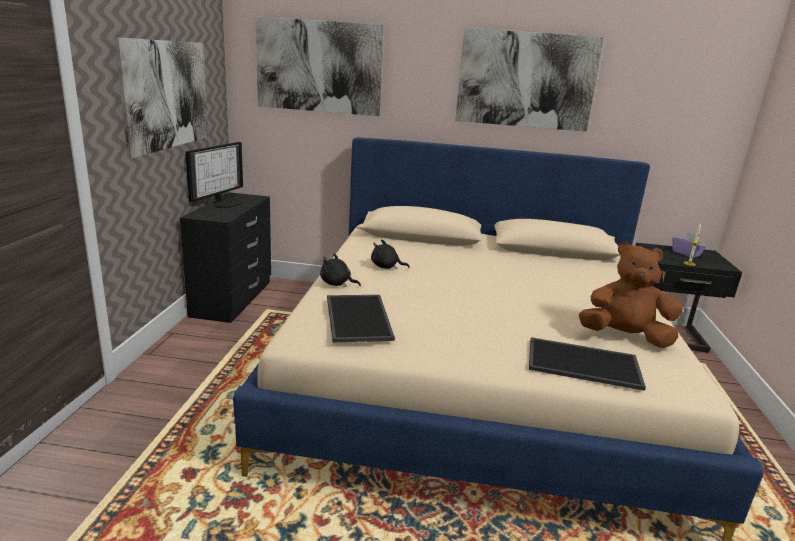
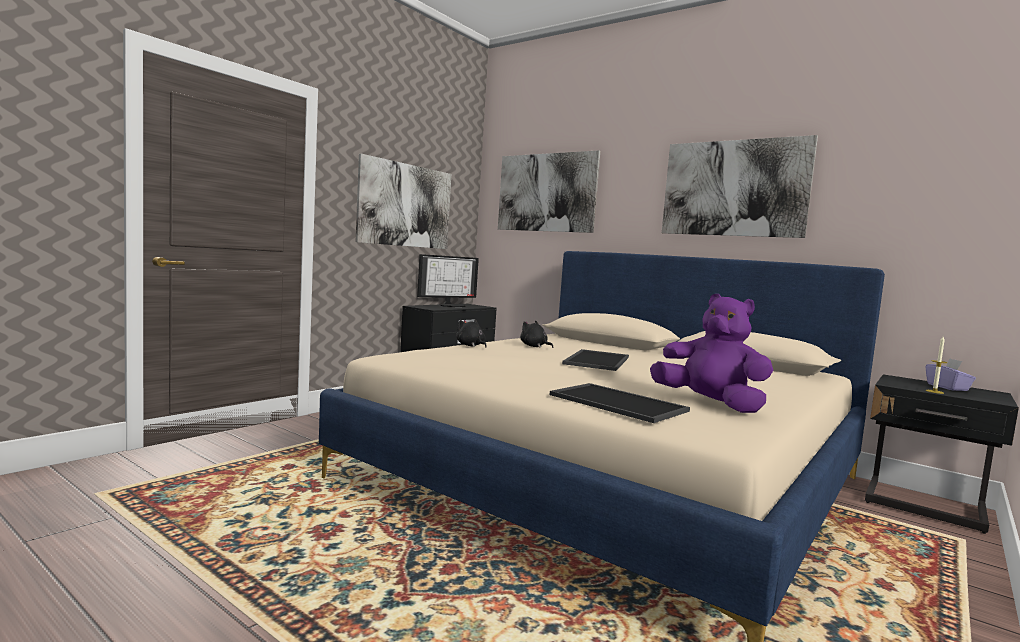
camera: 30 degrees right, 15 degrees down
(356, 317) = (445, 353): tray -> tray (596, 360)
(624, 337) = (710, 404): brown plush toy -> purple plush toy

